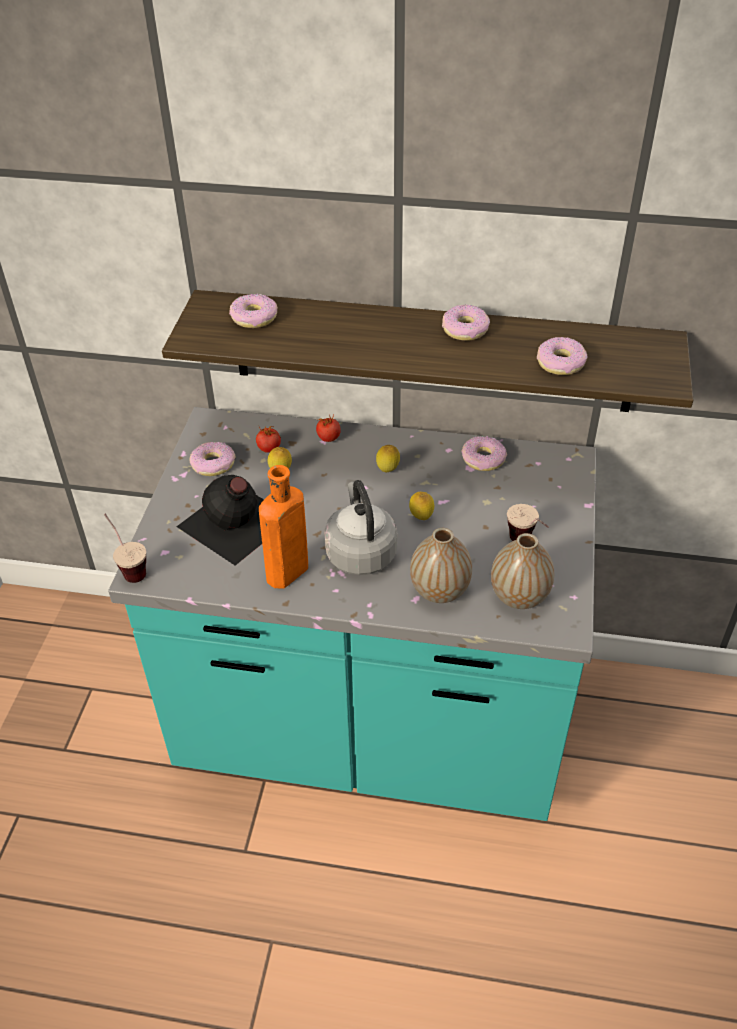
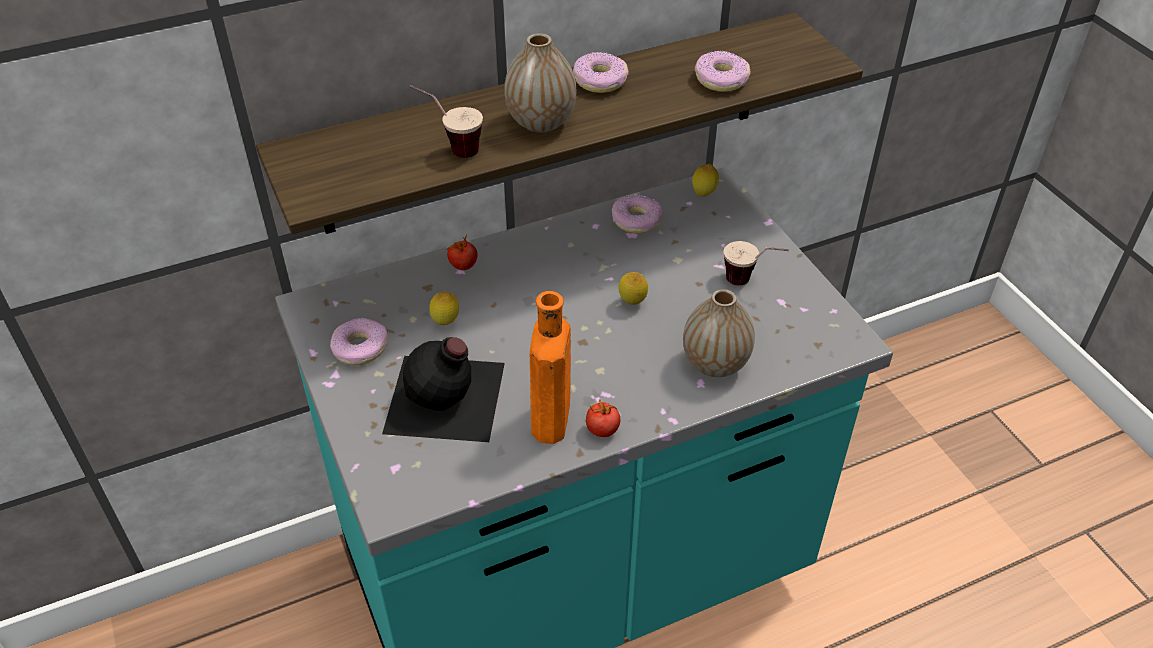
camera: 35 degrees left, 0 degrees up
(129, 567) = (369, 505): cup -> cup (450, 148)
(254, 318) = (363, 149): donut -> none
(269, 449) = (409, 304): tomato -> tomato (602, 430)
(360, 552) = (605, 364): grey kettle -> none
(388, 471) = (556, 272): lemon -> lemon (703, 195)
(519, 596) = (789, 333): vase -> vase (541, 122)

